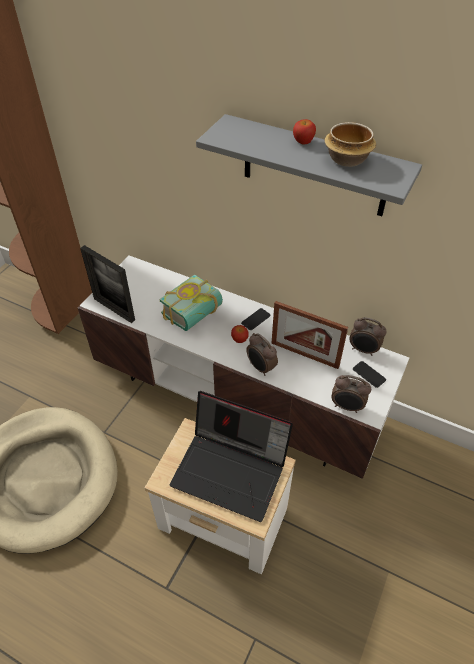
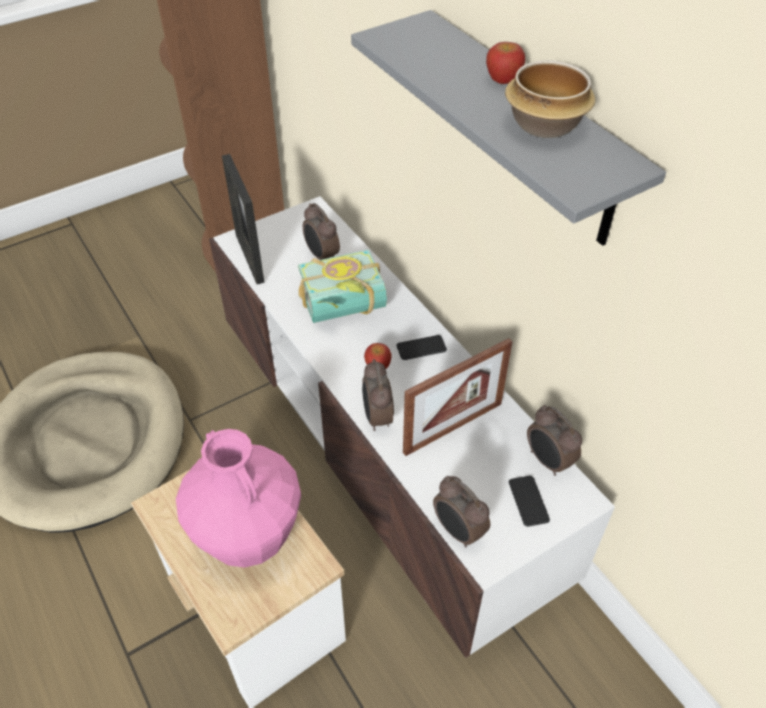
camera: 30 degrees right, 0 degrees up
(158, 290) = (321, 256): none -> alarm clock
(232, 470) = (249, 538): laptop -> pink vase
(304, 355) = (453, 428): picture frame -> picture frame turned 90 degrees counterclockwise

